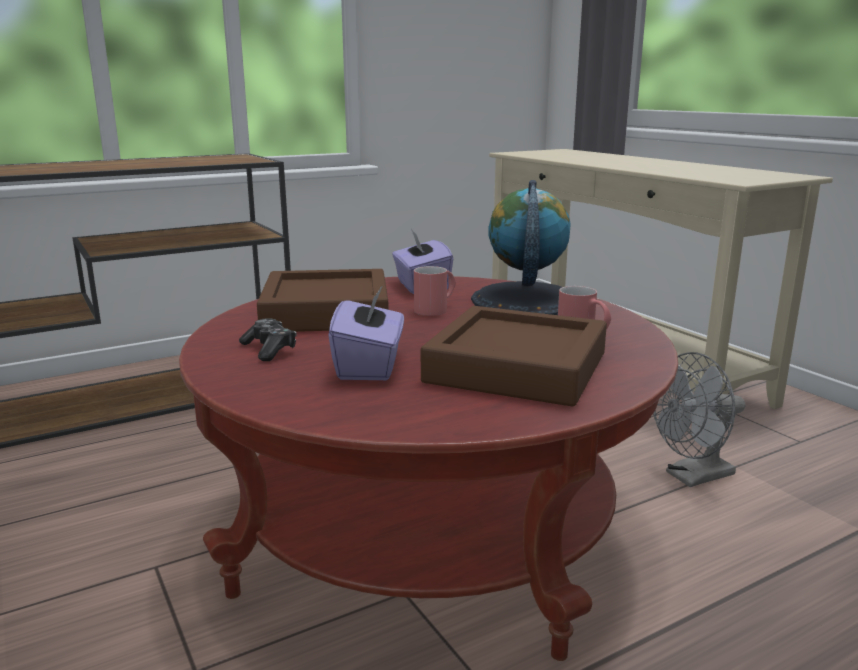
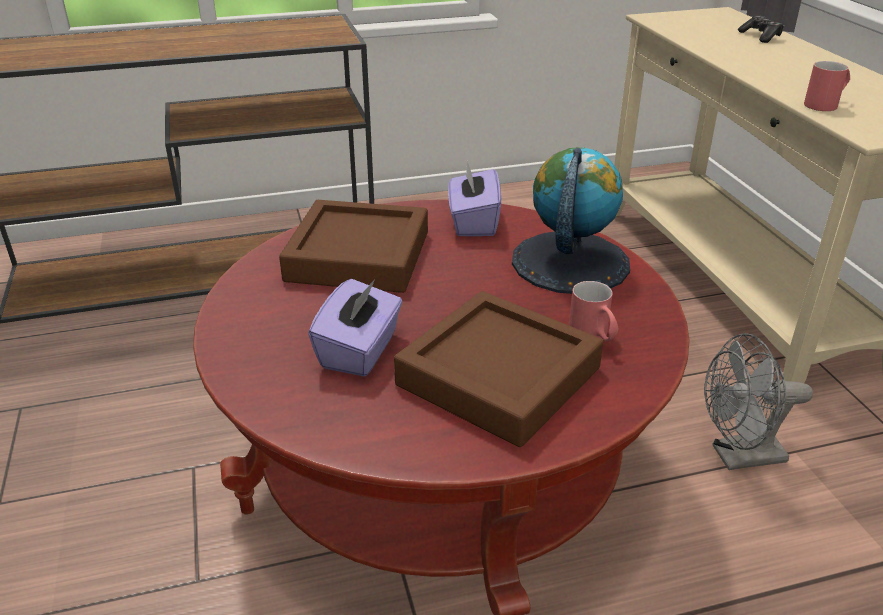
camera: 15 degrees right, 15 degrees up
(269, 349) = (281, 310): game controller -> game controller (760, 36)
(436, 309) = (468, 265): red mug -> red mug (825, 104)

